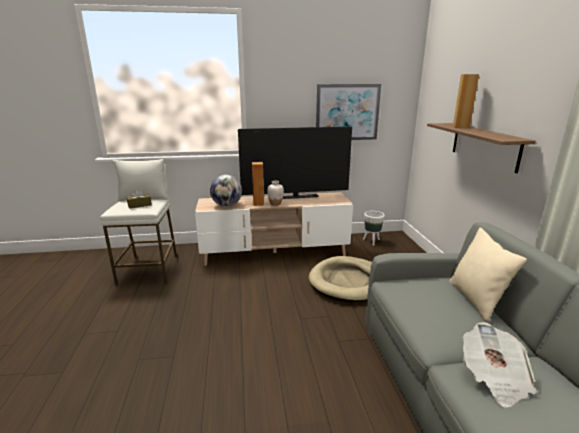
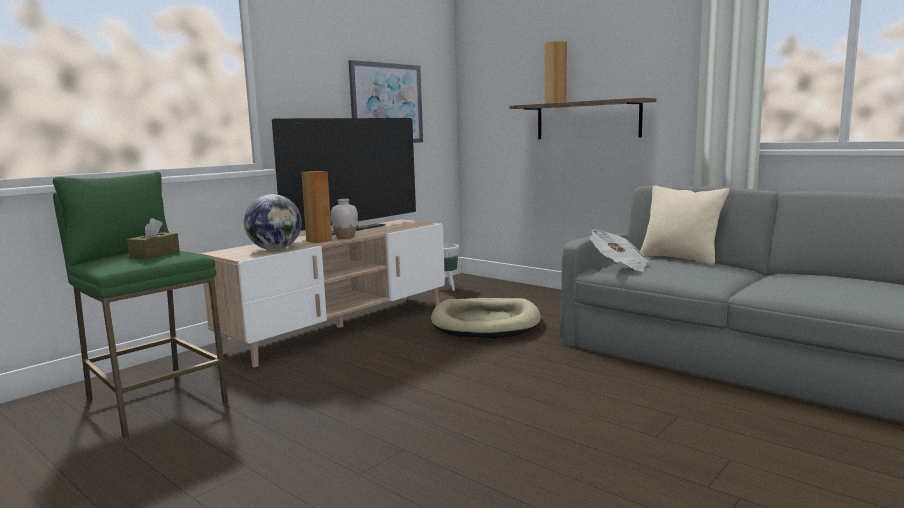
camera: 40 degrees left, 10 degrees down
(149, 269) = (154, 401): white stool -> green stool
(494, 378) = (781, 282): newspaper -> newspaper (619, 266)

